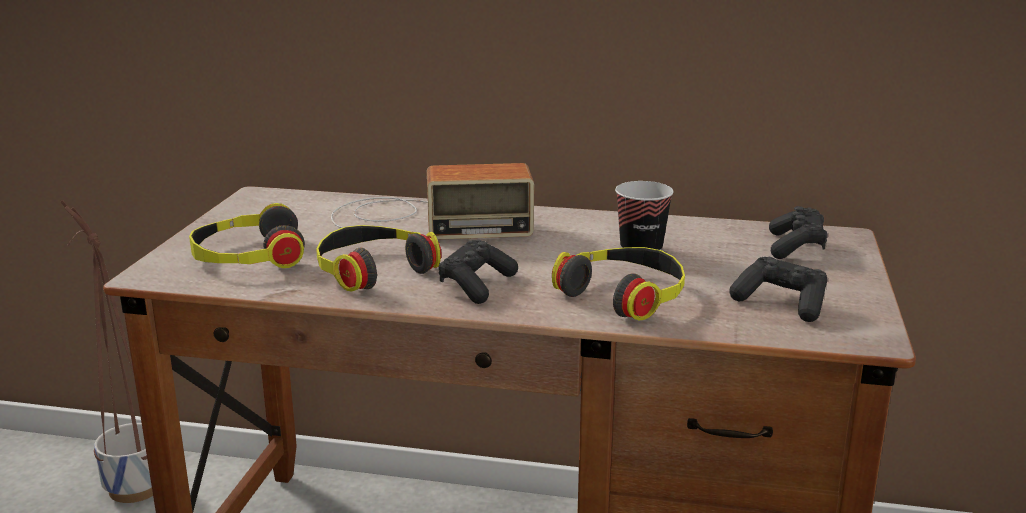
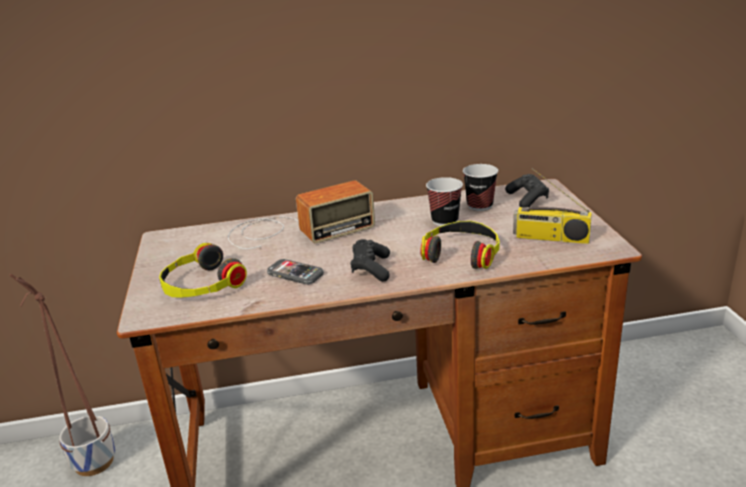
camera: 20 degrees left, 5 degrees up
(373, 269) = (295, 273): headphones -> phone
(713, 241) = (480, 206): none -> cup
(781, 303) = (550, 238): black game controller -> radio

